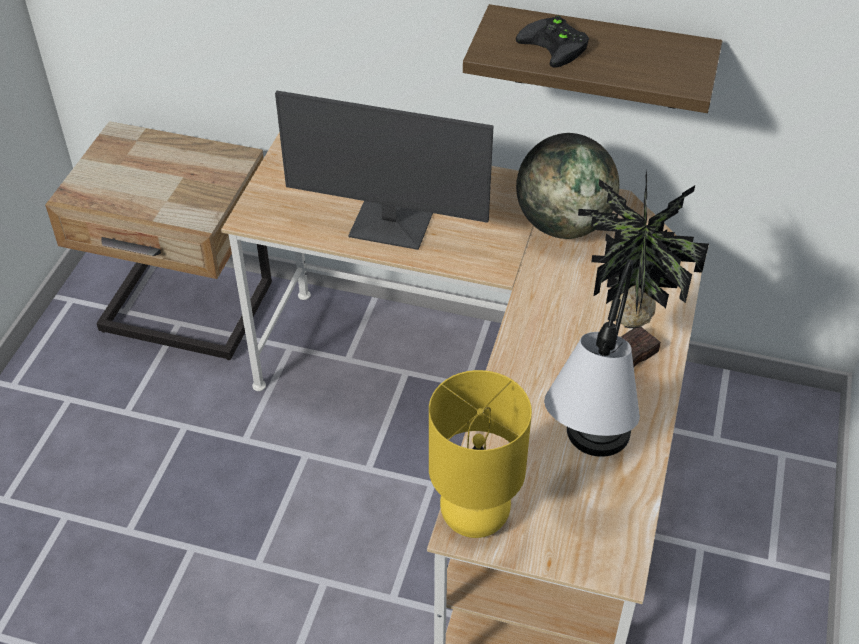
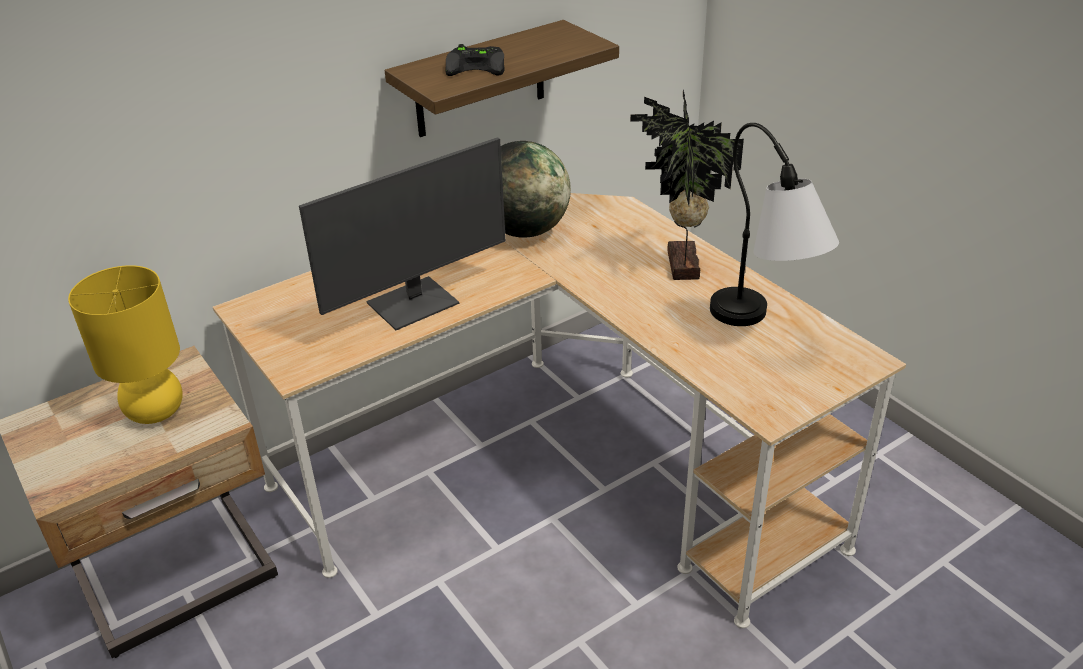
camera: 50 degrees left, 10 degrees down
(474, 516) = (761, 403): yellow table lamp -> yellow table lamp (155, 411)

